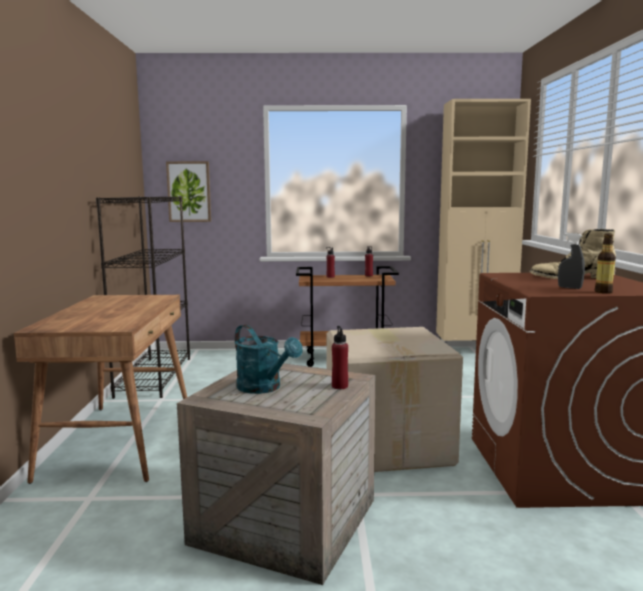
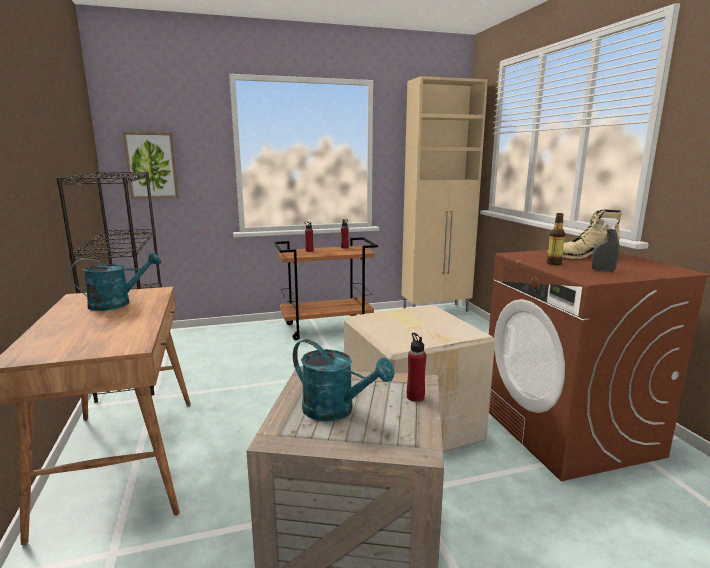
camera: 15 degrees left, 5 degrees up
(128, 302) = (118, 303): none -> turquoise watering can
(603, 292) = (639, 274): bottle -> bottle (554, 263)

